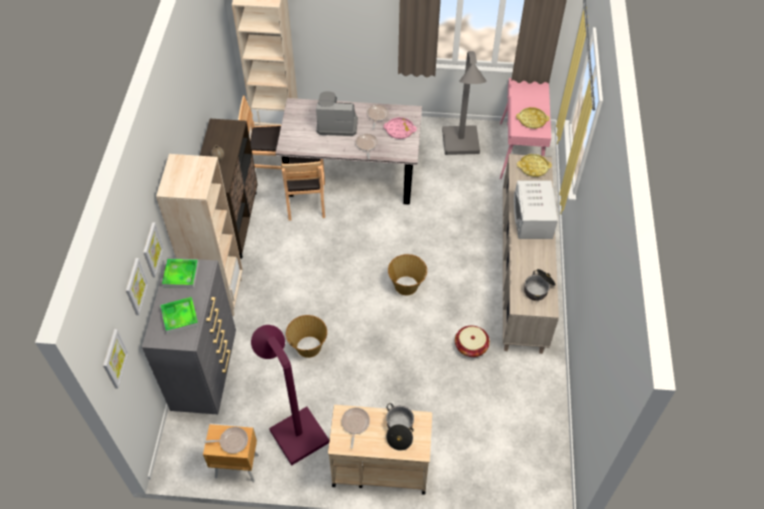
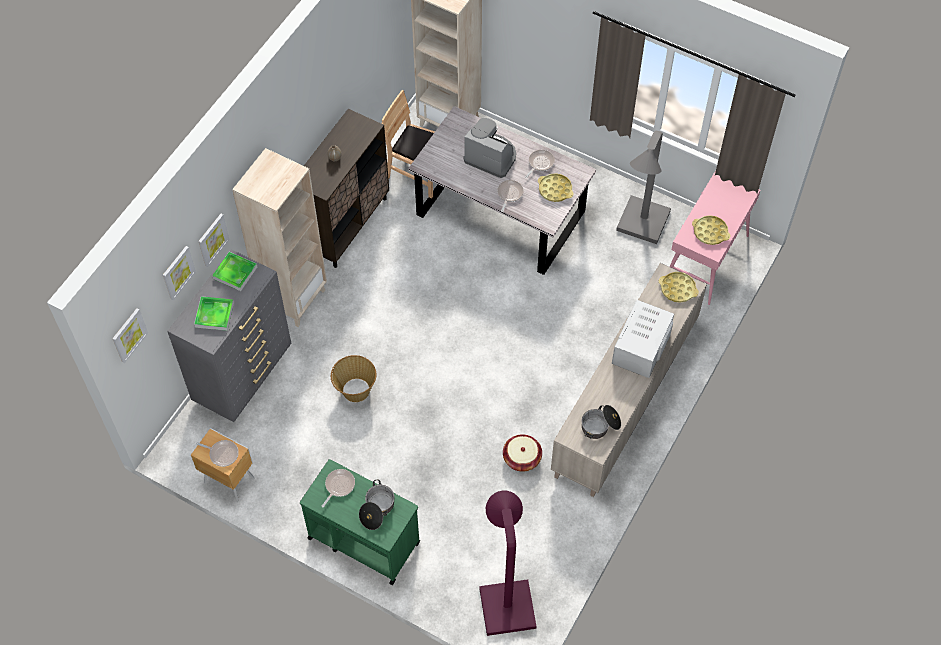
camera: 25 degrees right, 5 degrees up
(295, 429) = (300, 468): purple floor lamp -> purple floor lamp (505, 598)
(305, 201) = (434, 228): brown chair -> none
(379, 467) = (363, 540): beige cart -> green cart
(399, 130) = (555, 190): pink tray -> yellow tray
(406, 285) = (490, 365): basket -> none

